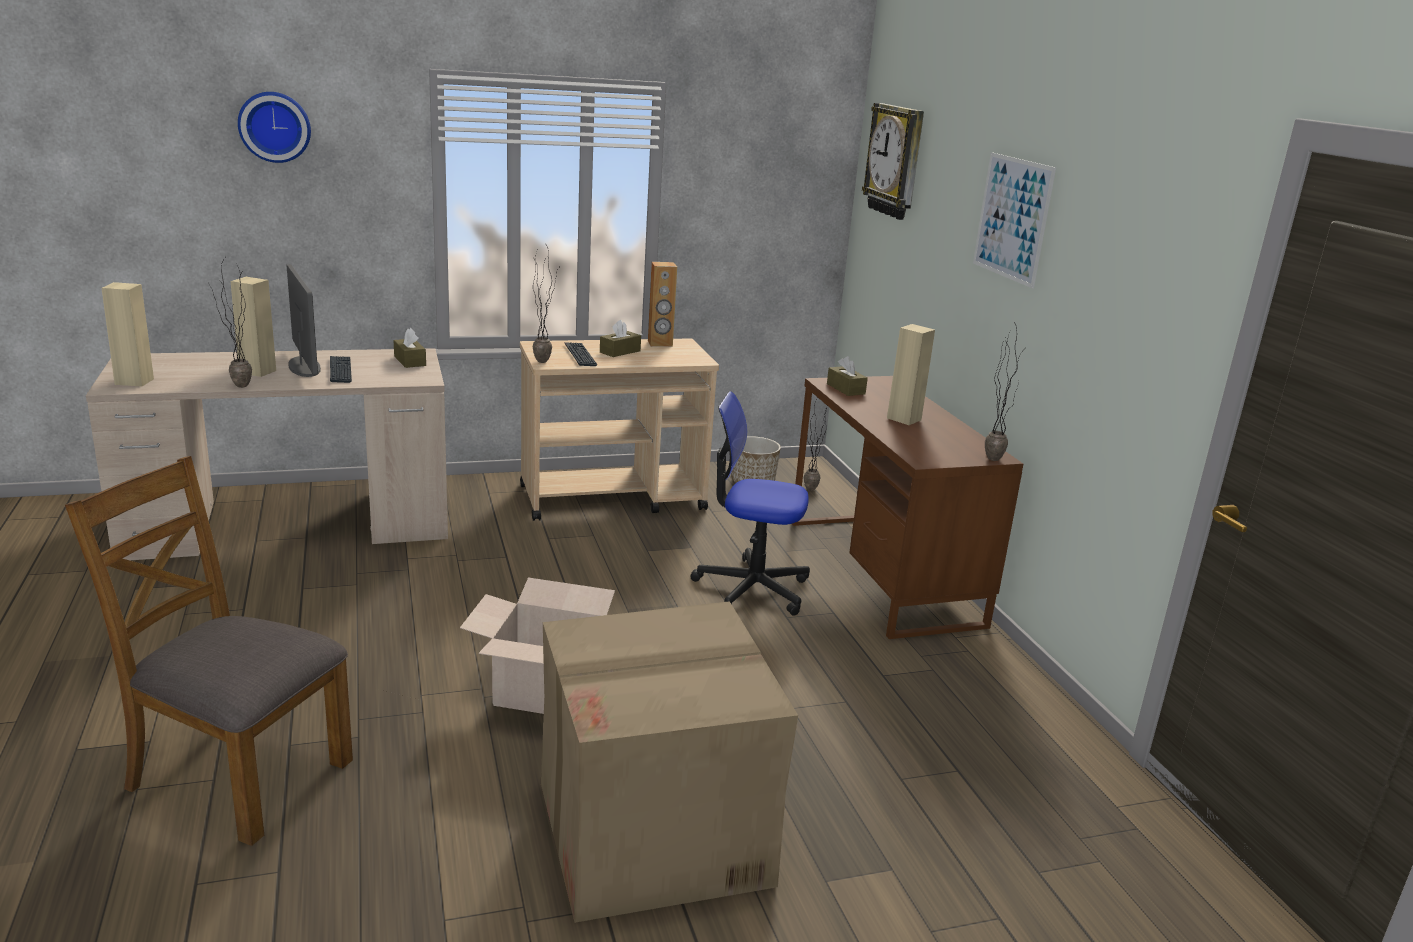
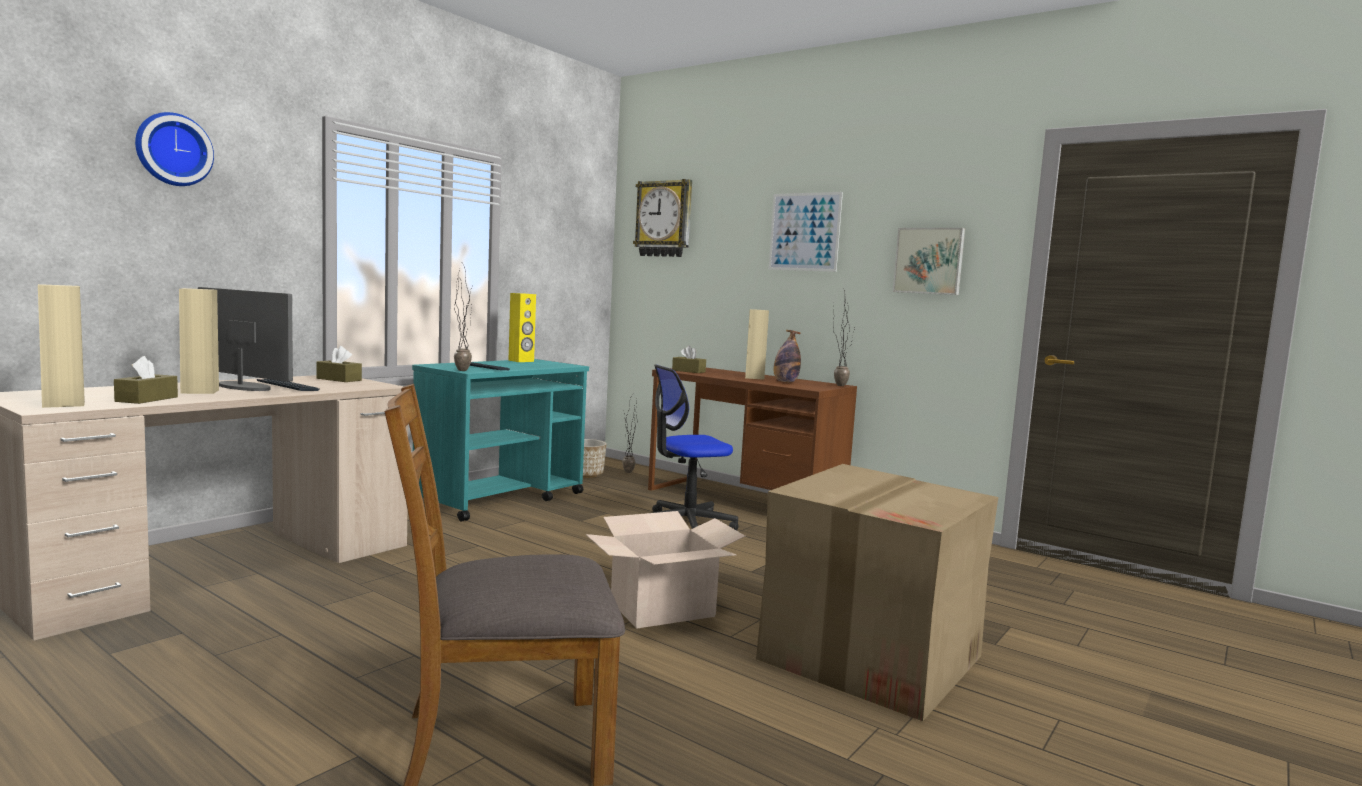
camera: 35 degrees left, 15 degrees down
(236, 388) = (205, 400): potted plant -> none
(614, 498) = (501, 498): beige cart -> turquoise cart
(620, 351) = (505, 364): brown tissue box -> brown tissue box (147, 399)
(660, 343) = (521, 361): brown speaker -> yellow speaker
(925, 436) = (785, 382): none -> bottle
(1126, 304) = (929, 261): none -> picture

